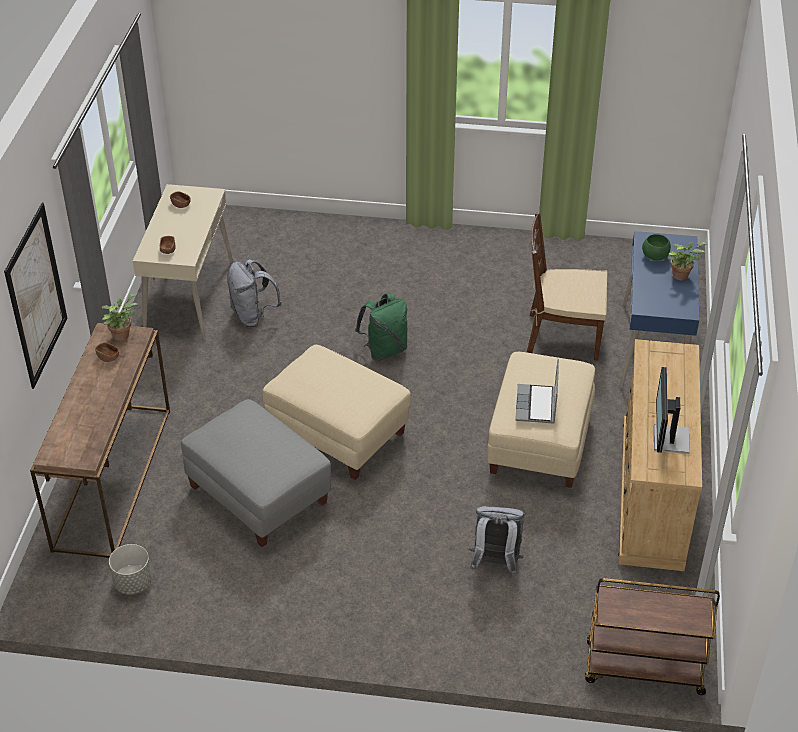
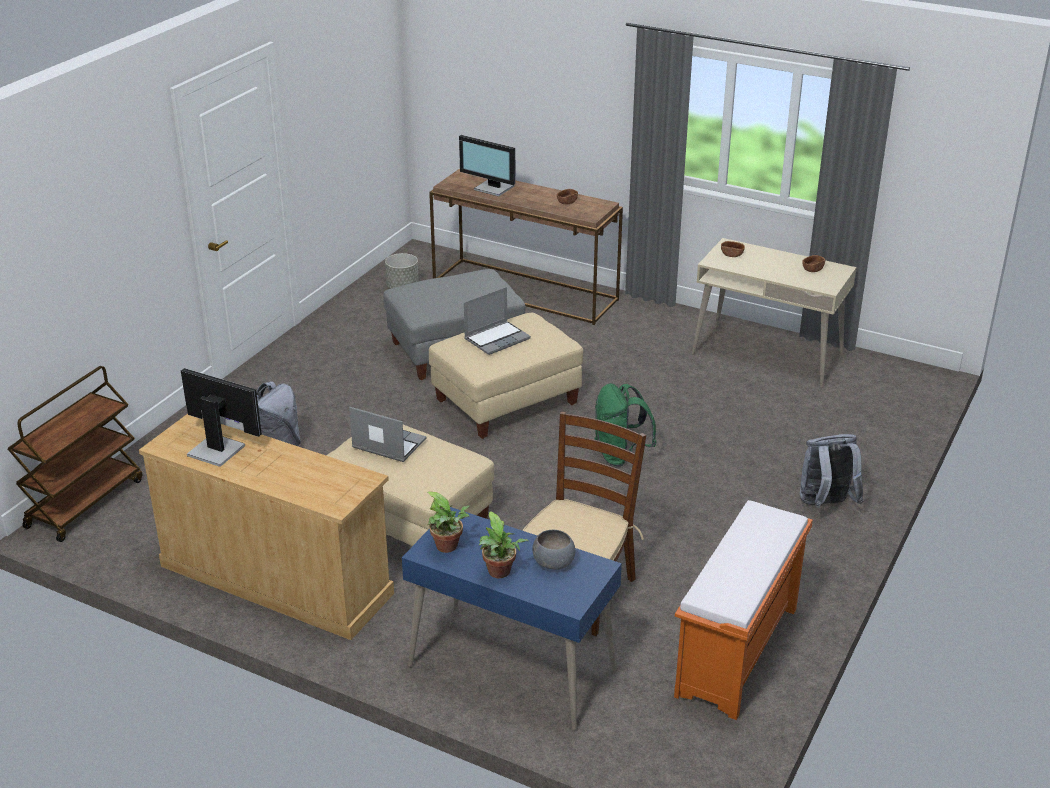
camera: 110 degrees right, 10 degrees down
(36, 296) = (578, 109): picture -> none
(88, 419) = (493, 188): none -> monitor
(122, 334) = (595, 210): potted plant -> potted plant (449, 547)
(253, 316) = (718, 386): grey backpack -> grey backpack (825, 505)
(336, 389) = (497, 338): none -> laptop
(573, 260) = (737, 653): none -> orange bench
(655, 256) = (554, 563): green bowl -> grey bowl

